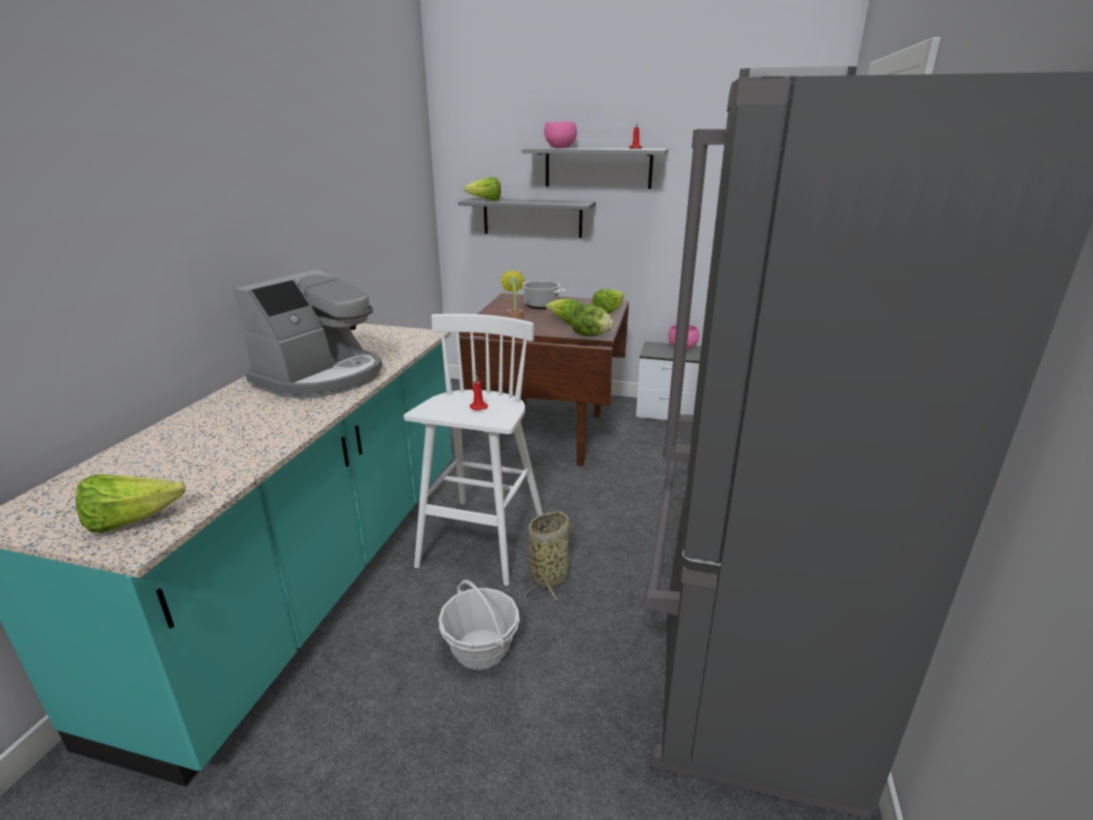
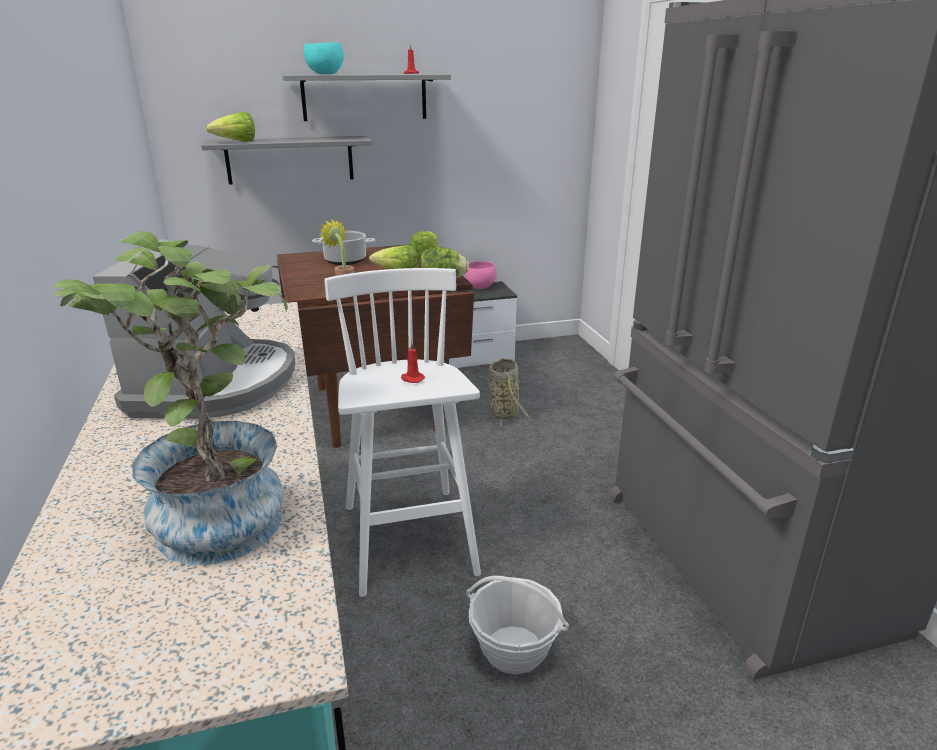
camera: 30 degrees left, 0 degrees up
(131, 521) = (234, 634): lettuce -> none
(215, 454) = (218, 512): none -> potted plant
(551, 575) = (512, 548): basket -> basket (503, 412)
(559, 148) = (325, 74): pink bowl -> turquoise bowl

